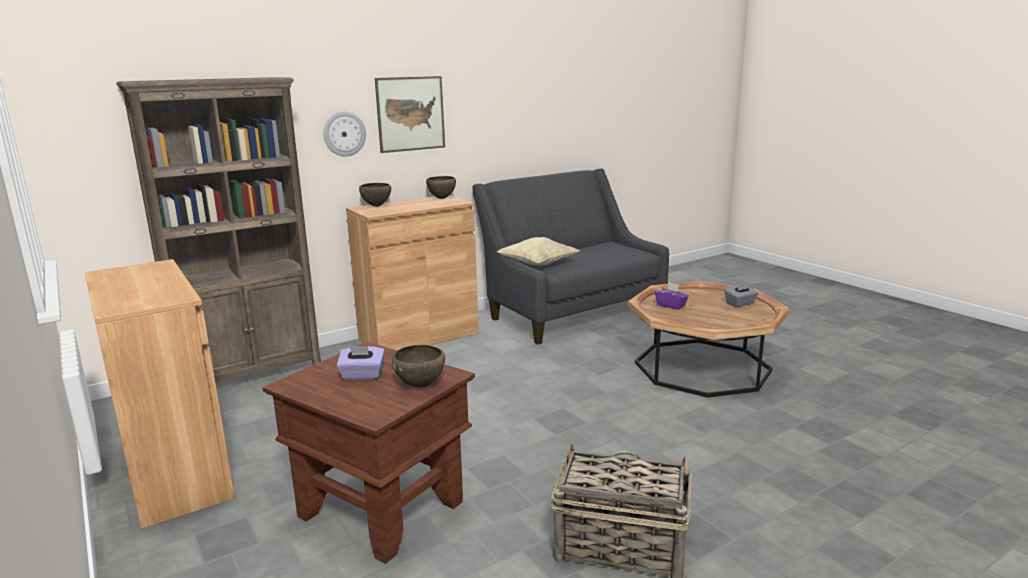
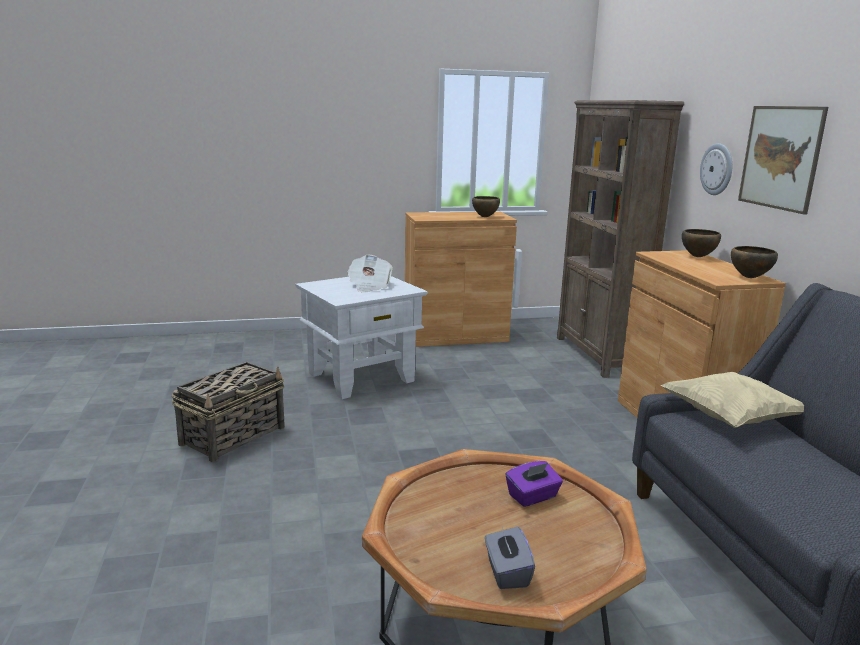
camera: 110 degrees right, 0 degrees up
(362, 375) = (369, 286): purple tissue box -> newspaper
(381, 508) = (361, 377): brown side table -> white side table
(421, 386) = (334, 294): brown bowl -> brown bowl (485, 217)

